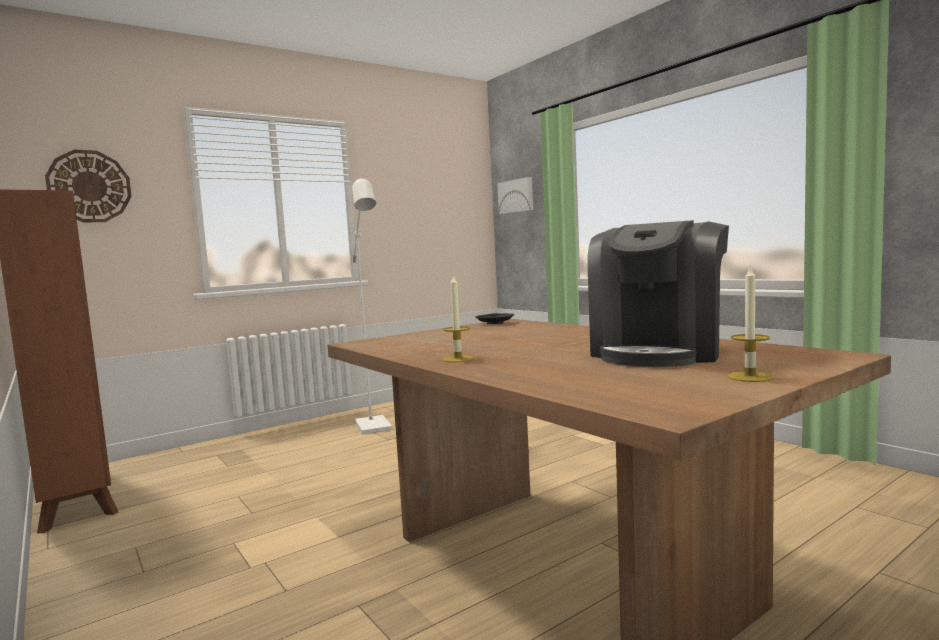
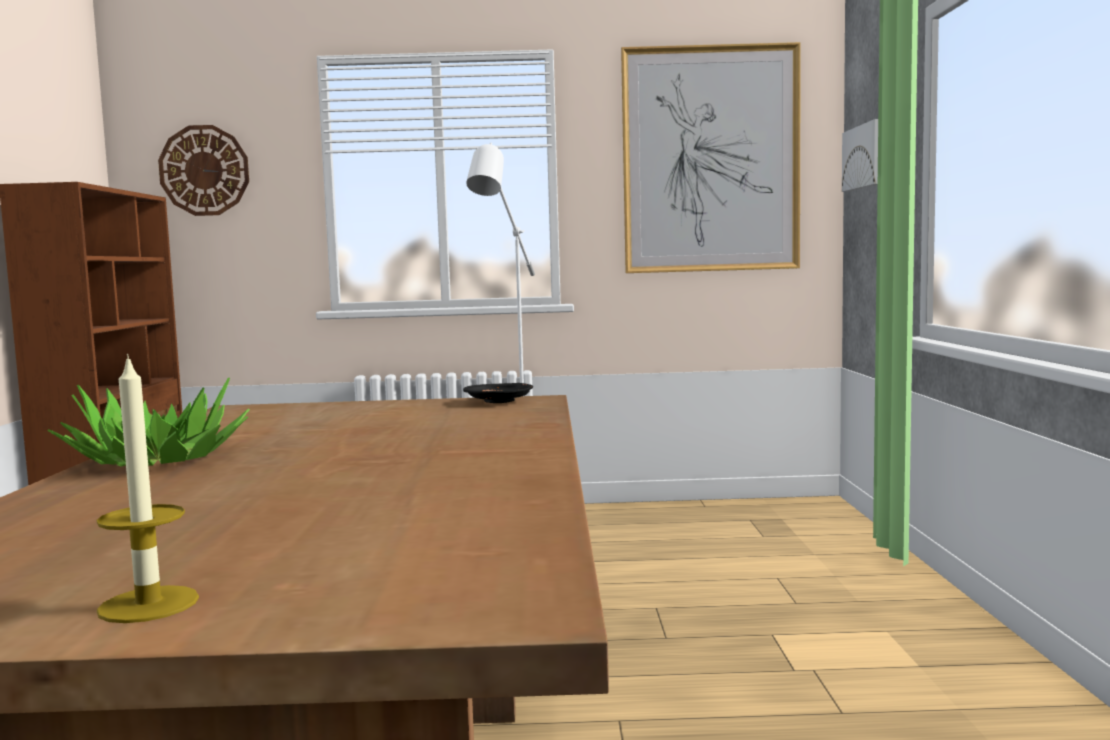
camera: 35 degrees right, 0 degrees up
(433, 194) = (710, 160): none -> picture
(458, 359) = (158, 459): candle -> potted plant
(658, 352) = (353, 509): coffee machine -> none

